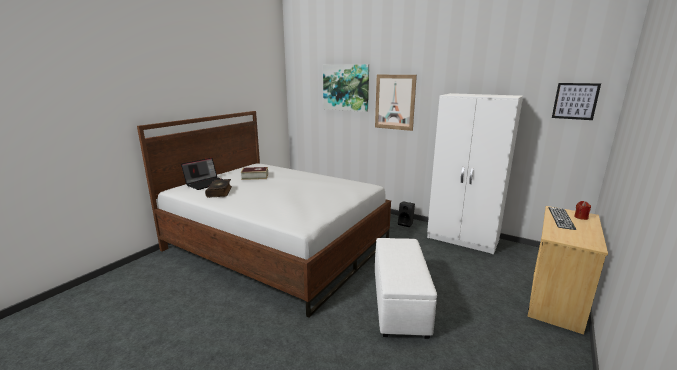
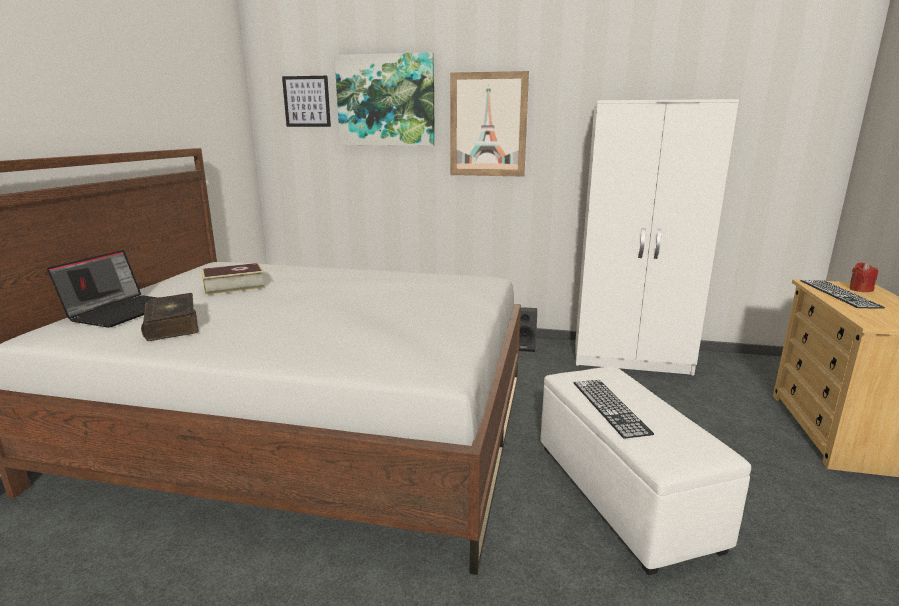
camera: 20 degrees left, 0 degrees up
(391, 257) = (610, 407): none -> keyboard
(575, 101) = (797, 108): picture -> picture (307, 101)

